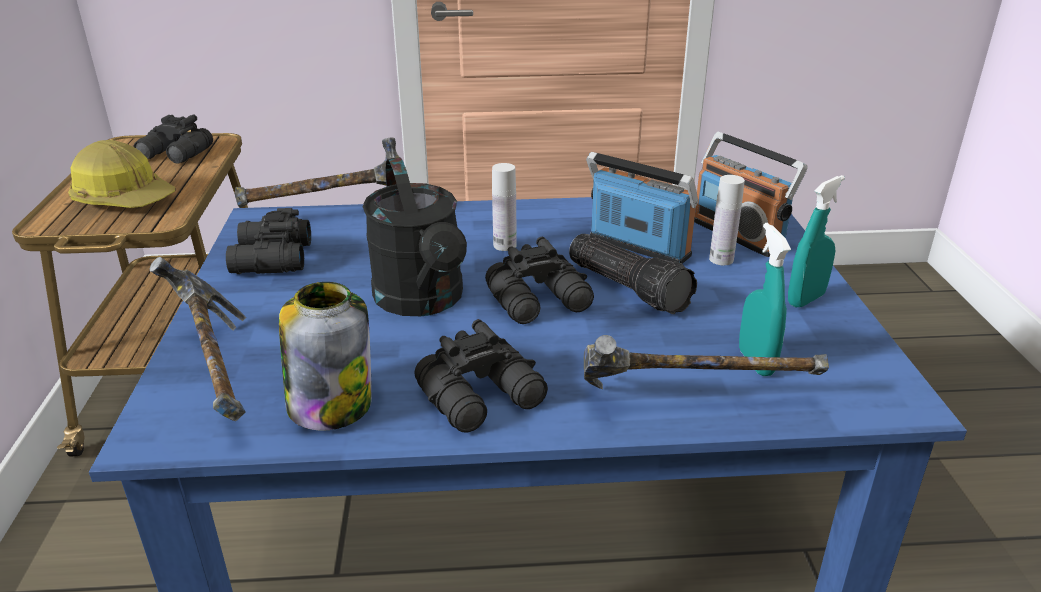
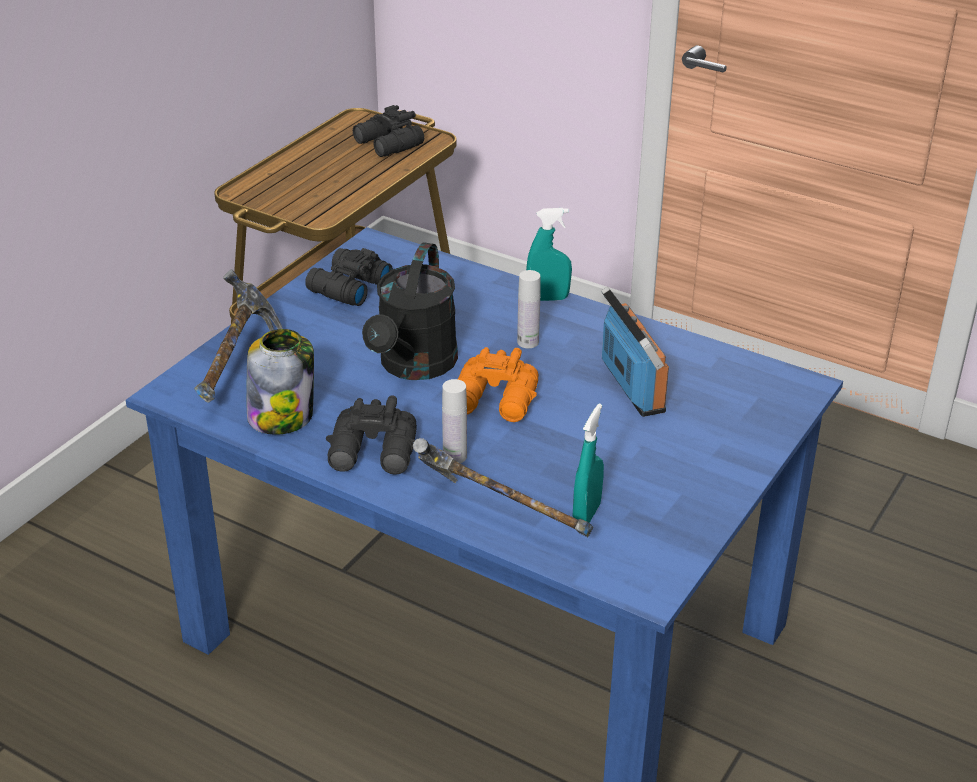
camera: 35 degrees right, 5 degrees up
(124, 199) = (312, 183): hard hat -> none
(331, 216) = (428, 263): hammer -> none
(541, 301) = (495, 402): black binoculars -> orange binoculars
(629, 287) = (576, 418): flashlight -> none
(721, 259) = (686, 426): white bottle -> white bottle (455, 456)
(738, 235) = (736, 410): radio -> none
(806, 299) = (702, 488): turquoise spray bottle -> turquoise spray bottle (548, 298)

